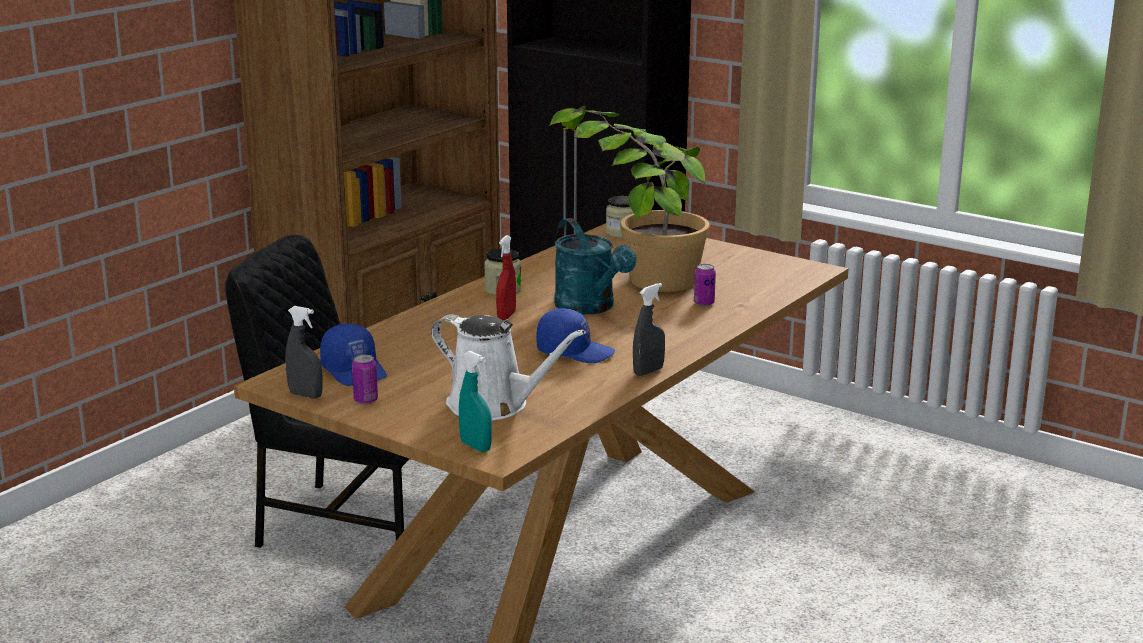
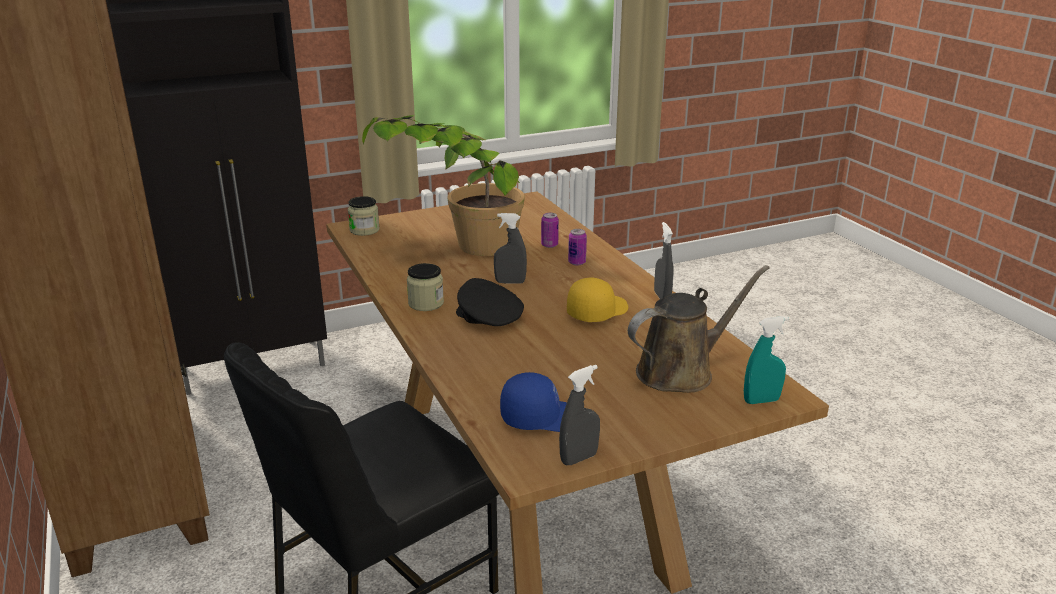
camera: 60 degrees left, 5 degrees up
(366, 400) = (620, 428): can -> can (577, 262)
(494, 406) = (681, 371): white watering can -> brown watering can
(506, 316) = (487, 317): red spray bottle -> black cap
(575, 352) = (596, 311): blue cap -> yellow cap
(590, 307) = (510, 282): turquoise watering can -> grey spray bottle

